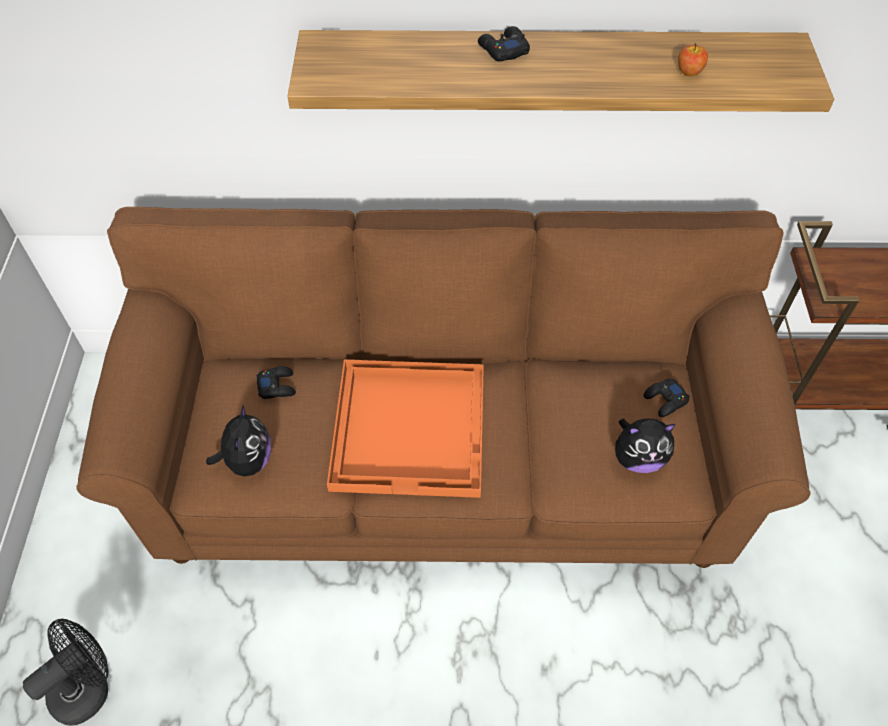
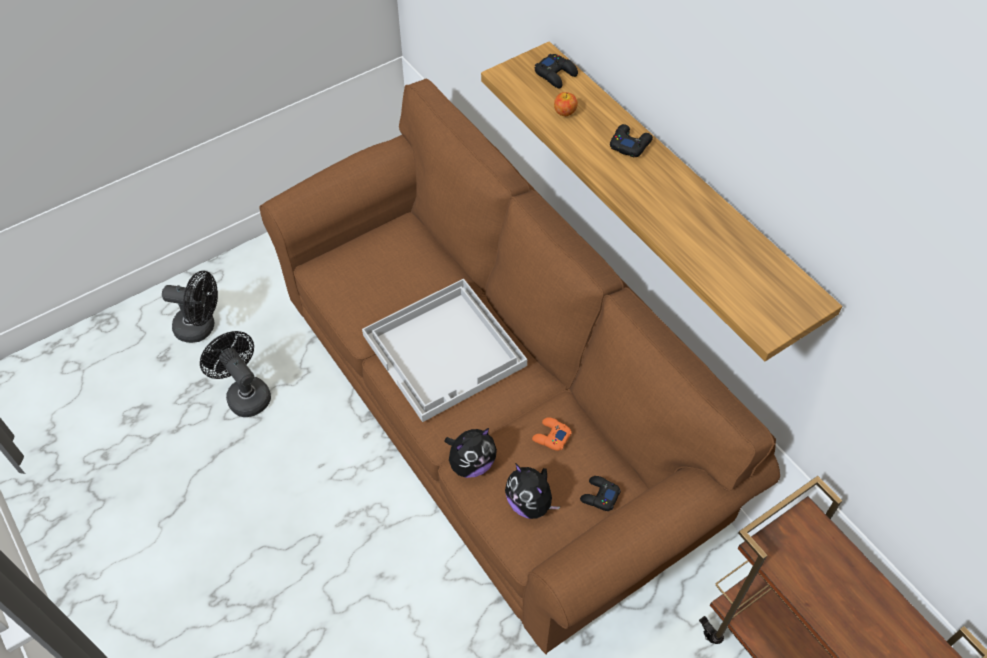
camera: 55 degrees right, 0 degrees up
(222, 686) = (245, 394): none -> black fan
(248, 460) = (352, 280): plush toy -> plush toy (471, 463)
(277, 386) = (418, 259): black game controller -> black game controller (556, 74)
(411, 427) = (446, 351): orange tray -> white tray
(577, 399) = (551, 436): none -> orange game controller
(689, 72) = (710, 253): apple -> apple (565, 112)

